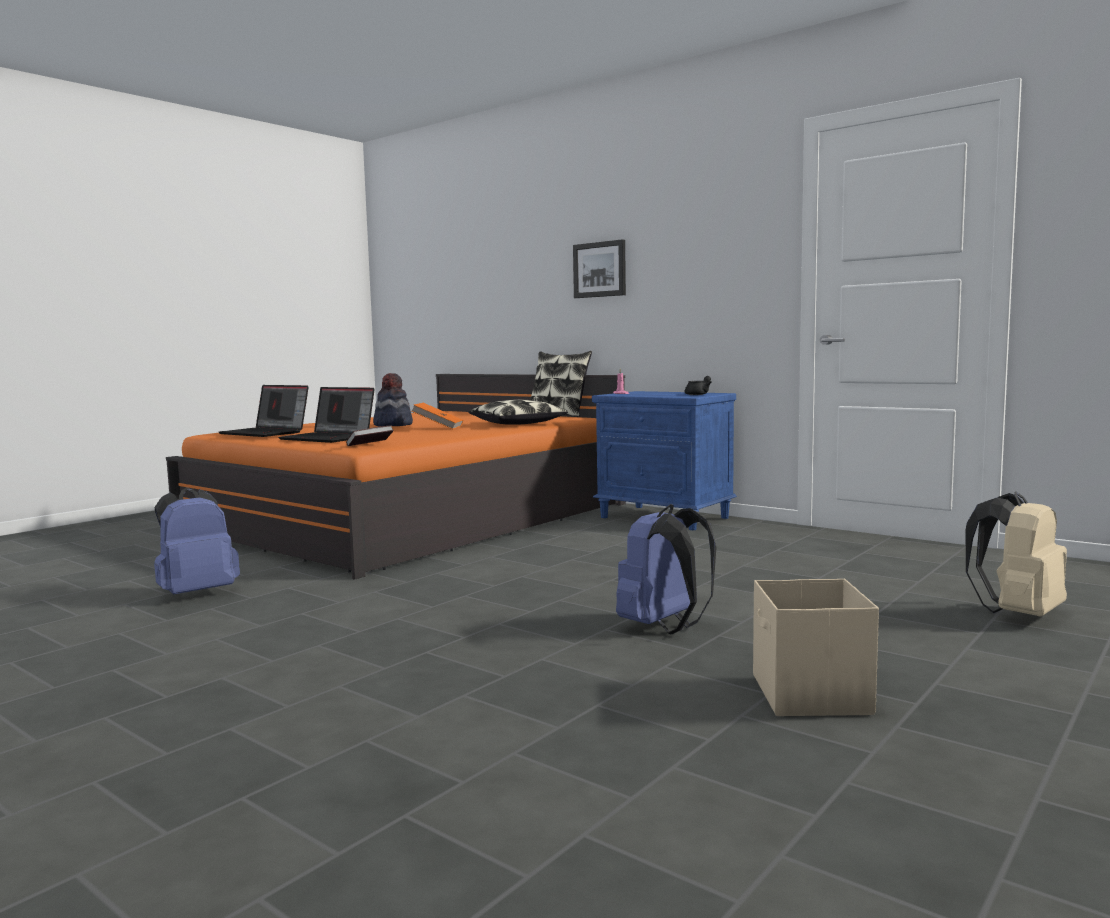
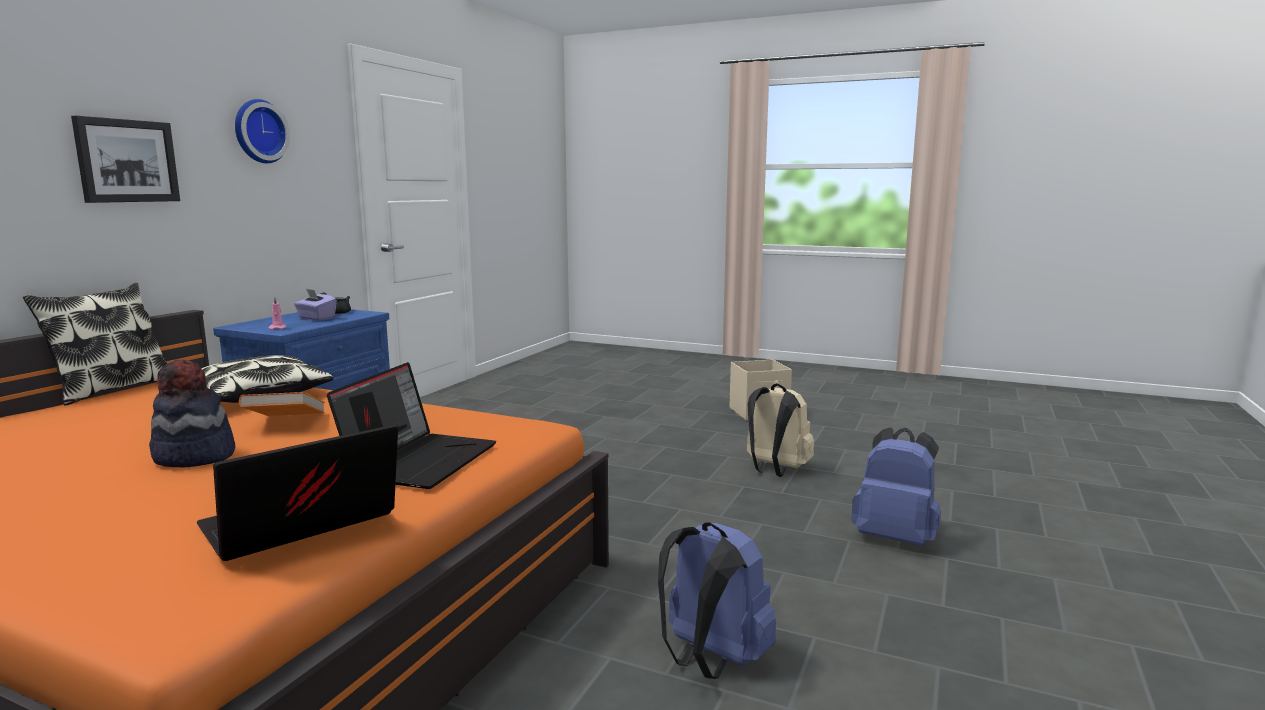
camera: 105 degrees left, 5 degrees up
(266, 433) = (299, 527): laptop -> laptop turned 150 degrees counterclockwise
(370, 445) = (515, 425): book -> none
(664, 627) = (682, 438): blue backpack -> blue backpack (895, 538)
(665, 394) = (316, 318): none -> purple tissue box
(692, 233) = (258, 131): none -> wall clock
(1017, 614) = (616, 381): beige backpack -> beige backpack (775, 470)

